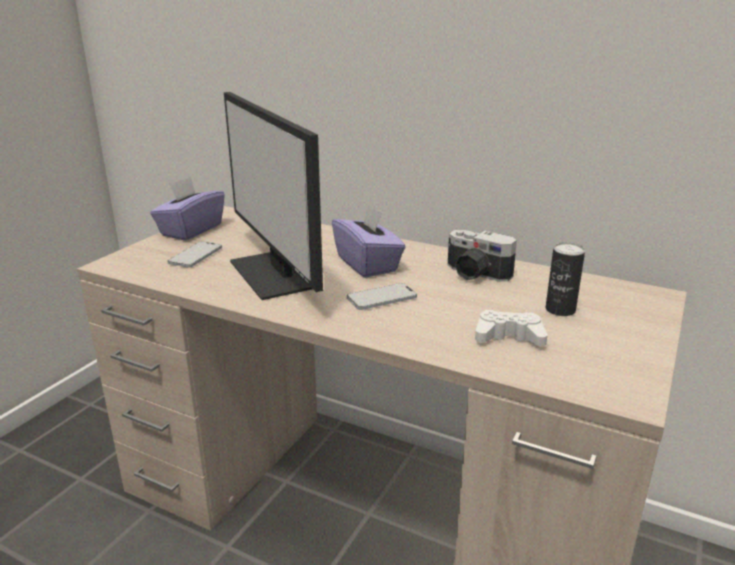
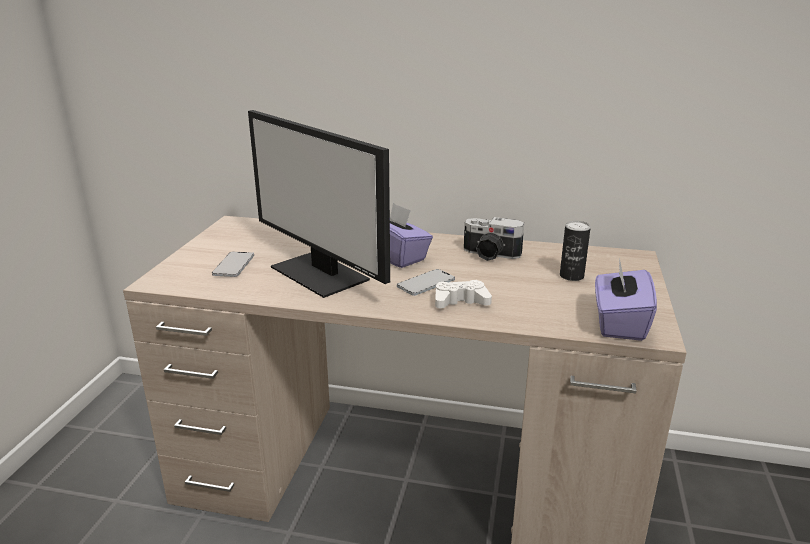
camera: 15 degrees left, 0 degrees up
(191, 230) = (212, 242): purple tissue box -> purple tissue box (619, 323)
(508, 337) = (544, 302): white game controller -> white game controller (460, 301)

